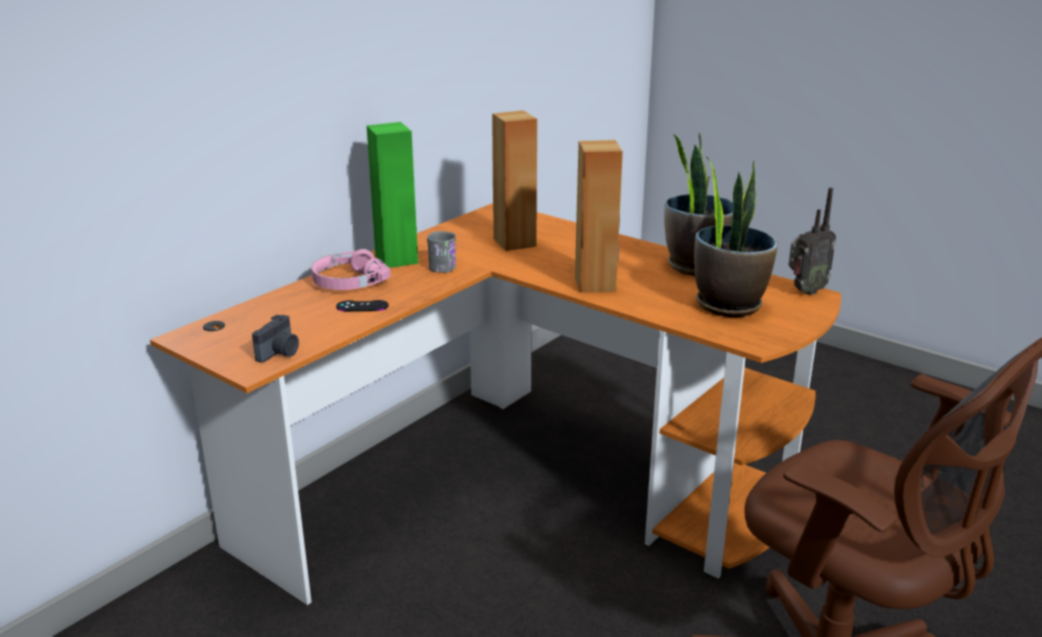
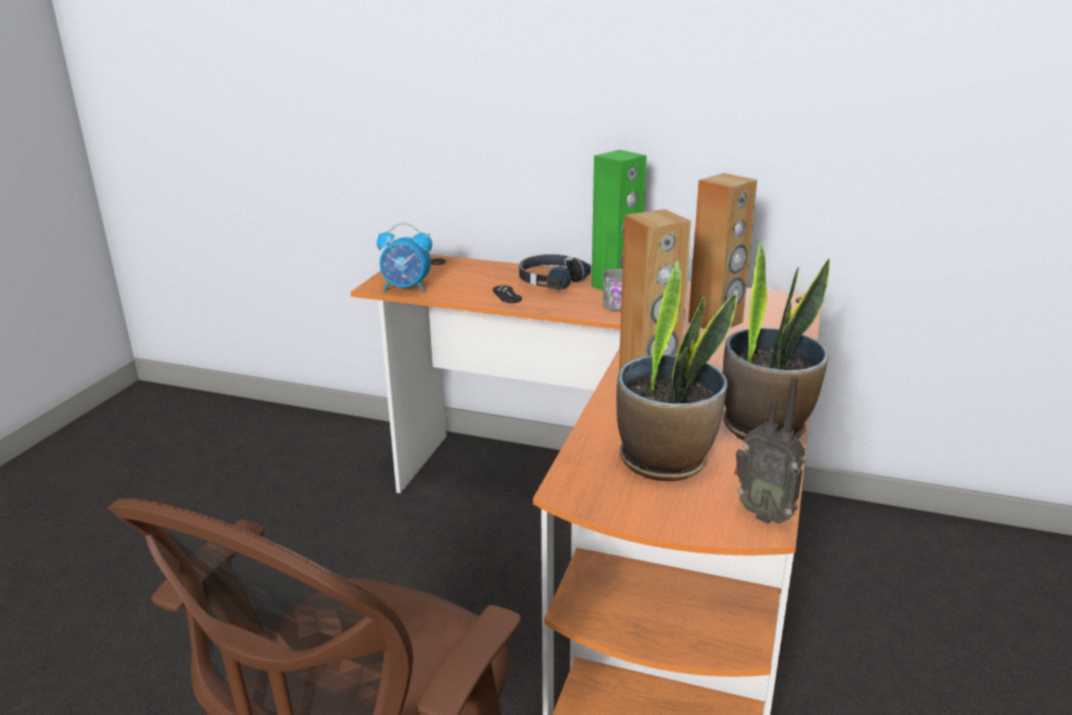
camera: 70 degrees right, 0 degrees up
(280, 353) = (406, 288): camera -> alarm clock
(348, 281) = (551, 280): pink headphones -> black headphones

